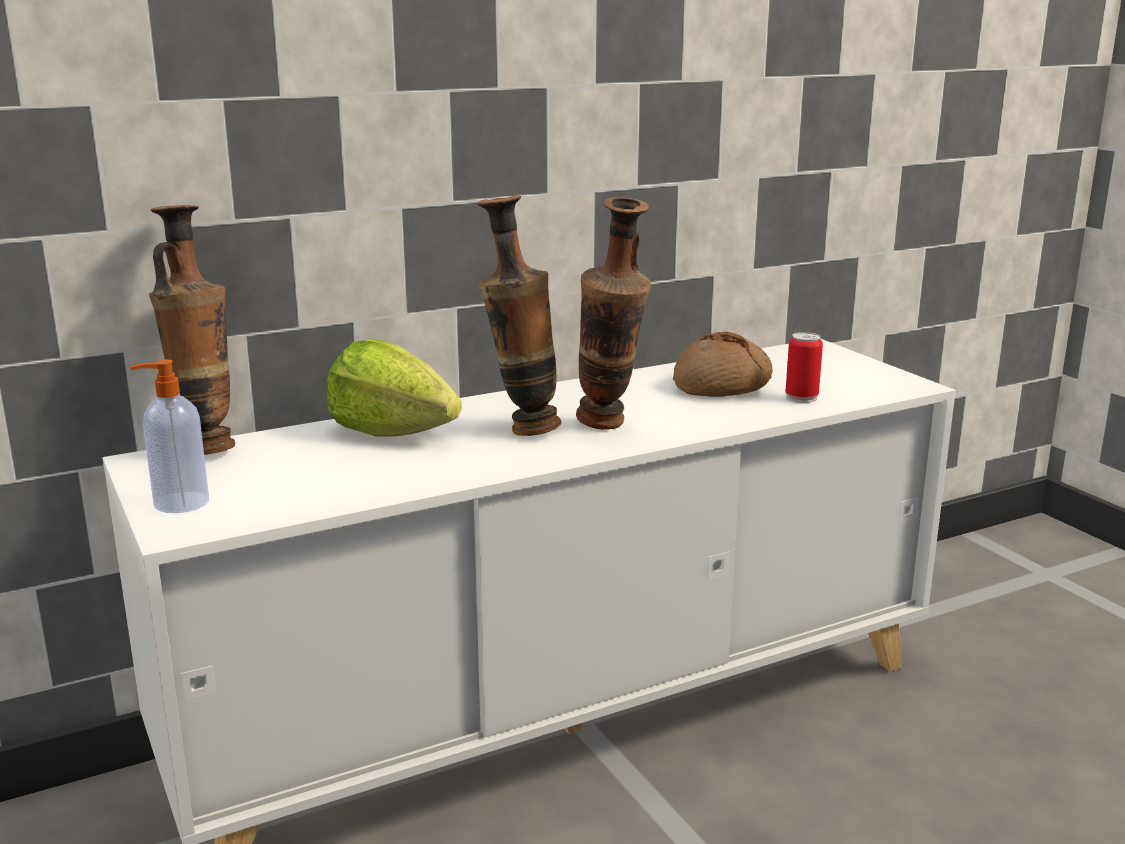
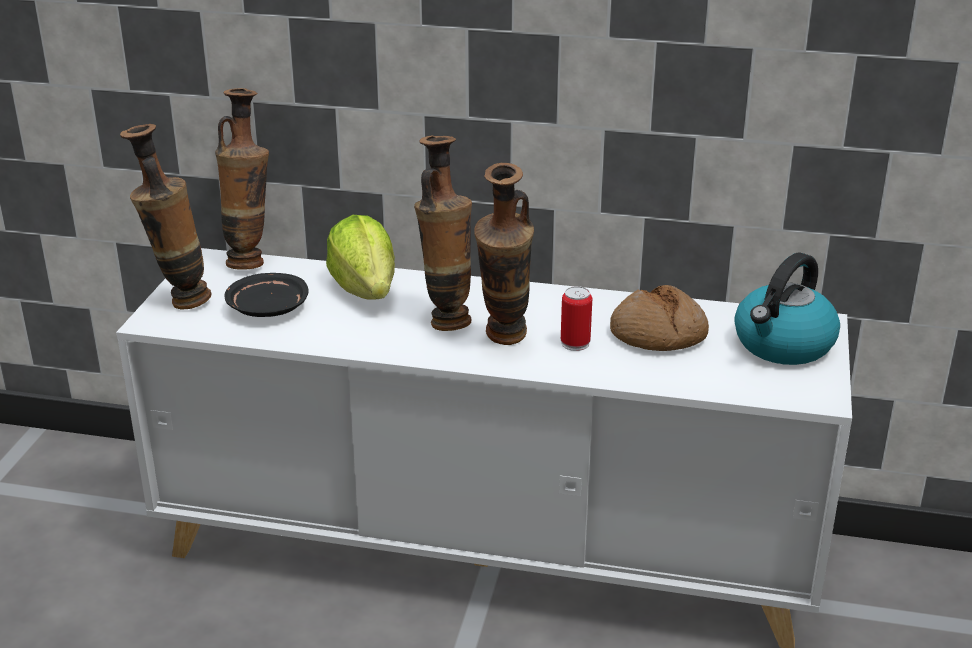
camera: 40 degrees right, 10 degrees up
(179, 503) = (179, 301): soap dispenser -> vase
(308, 476) = (267, 308): none -> black plate
(801, 397) = (698, 372): can -> can (575, 343)
(821, 365) = (783, 345): none -> kettle

